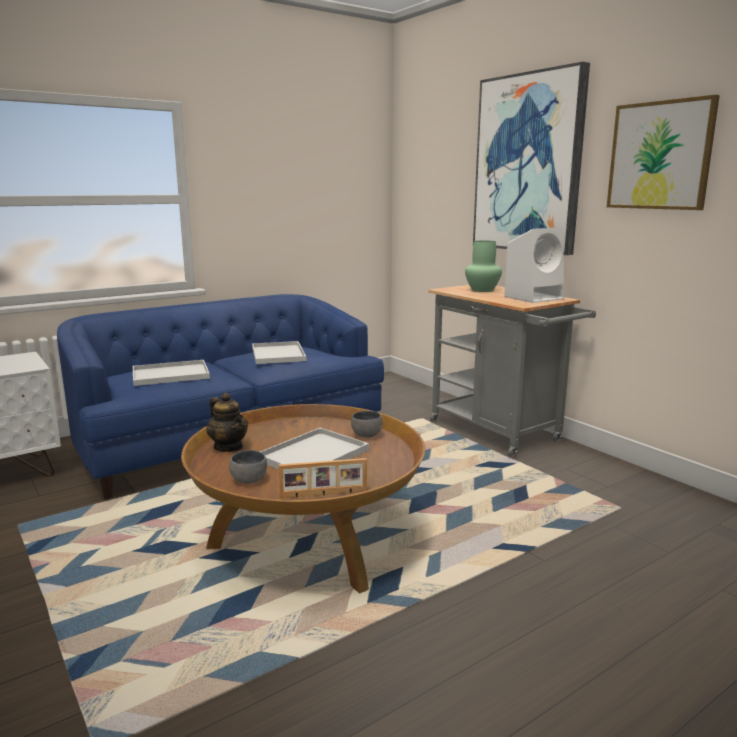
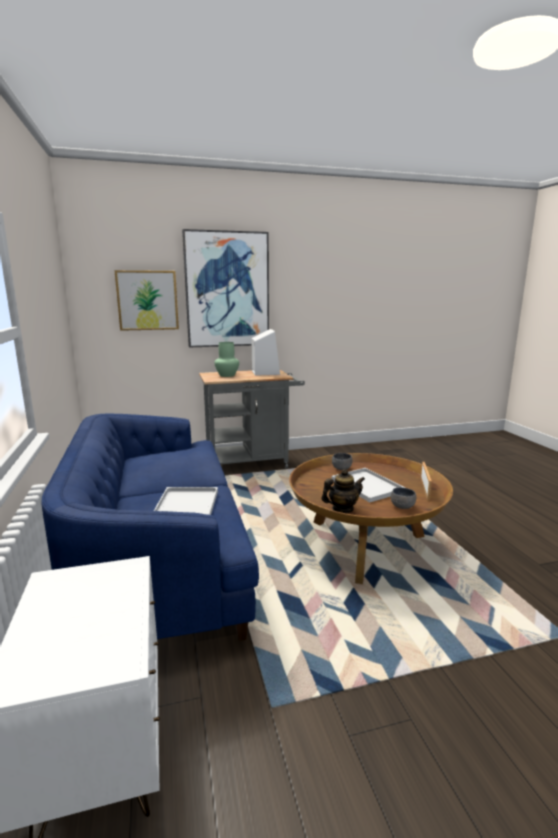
camera: 70 degrees left, 0 degrees up
(277, 354) = (171, 462): white tray -> none
(660, 156) = (313, 288): picture -> picture (147, 300)

